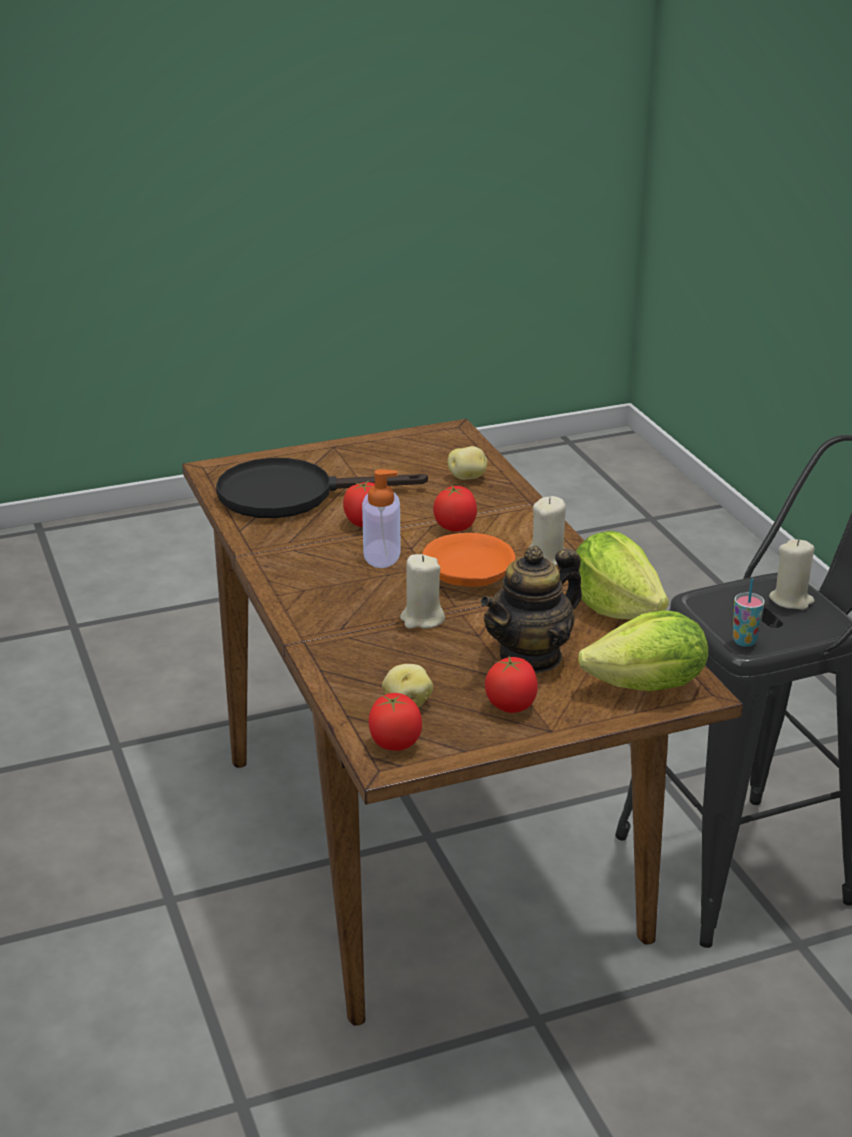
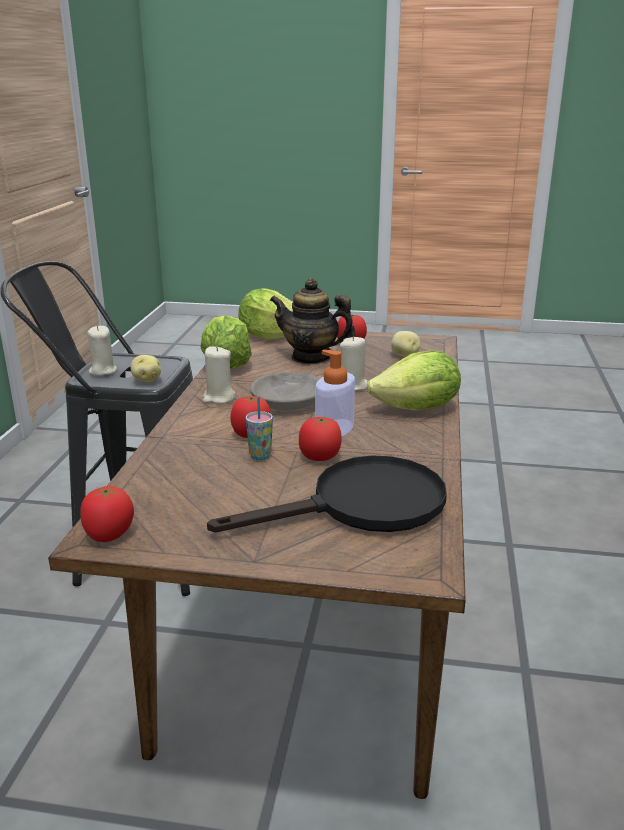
camera: 150 degrees left, 5 degrees down
(292, 495) = (361, 506): black frying pan -> black frying pan turned 45 degrees counterclockwise
(317, 605) = (417, 409): none -> lettuce
(395, 743) = (427, 344): tomato -> tomato (109, 535)
(468, 477) = (173, 475): potato -> potato (147, 380)
(468, 574) = (288, 401): orange bowl -> grey bowl
(531, 656) = (311, 357): teapot -> teapot turned 150 degrees counterclockwise
(744, 641) = (169, 362): cup -> cup (260, 456)

